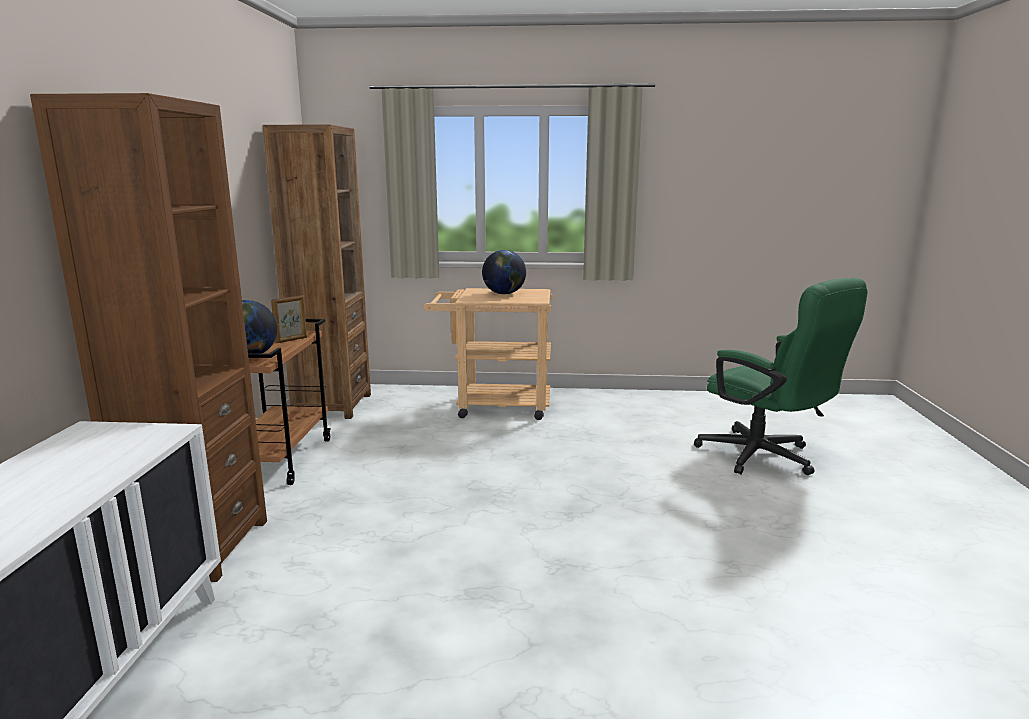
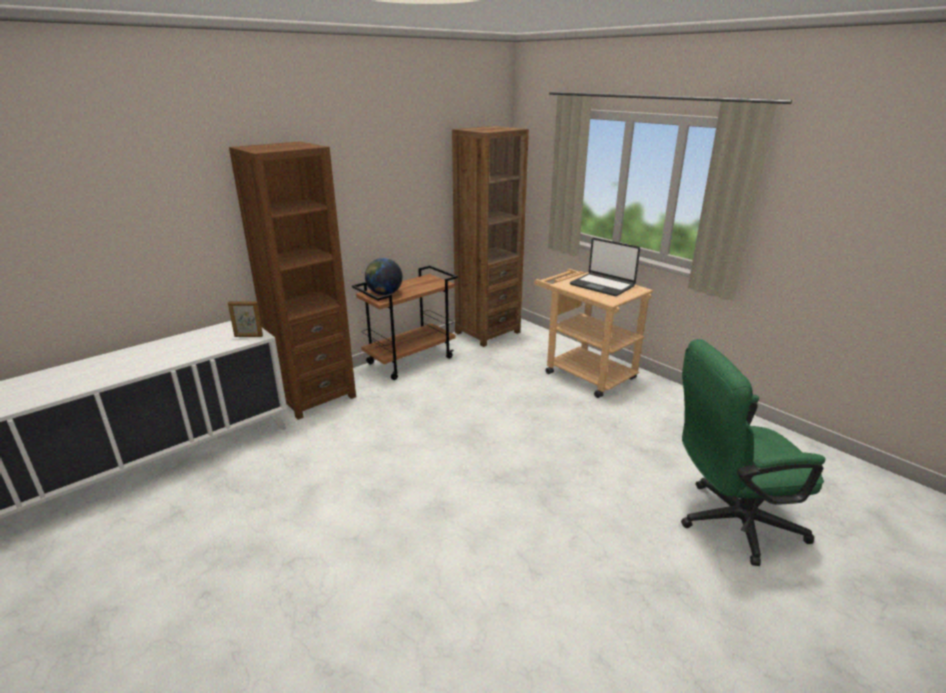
camera: 45 degrees right, 10 degrees up
(291, 340) = (425, 287): picture frame -> picture frame (248, 336)
(504, 294) = (602, 285): globe -> laptop
(766, 458) = (729, 522): green office chair -> green office chair turned 75 degrees clockwise

